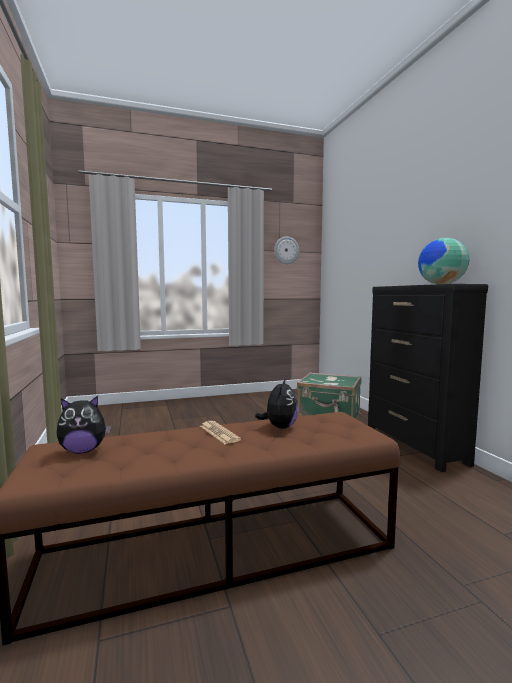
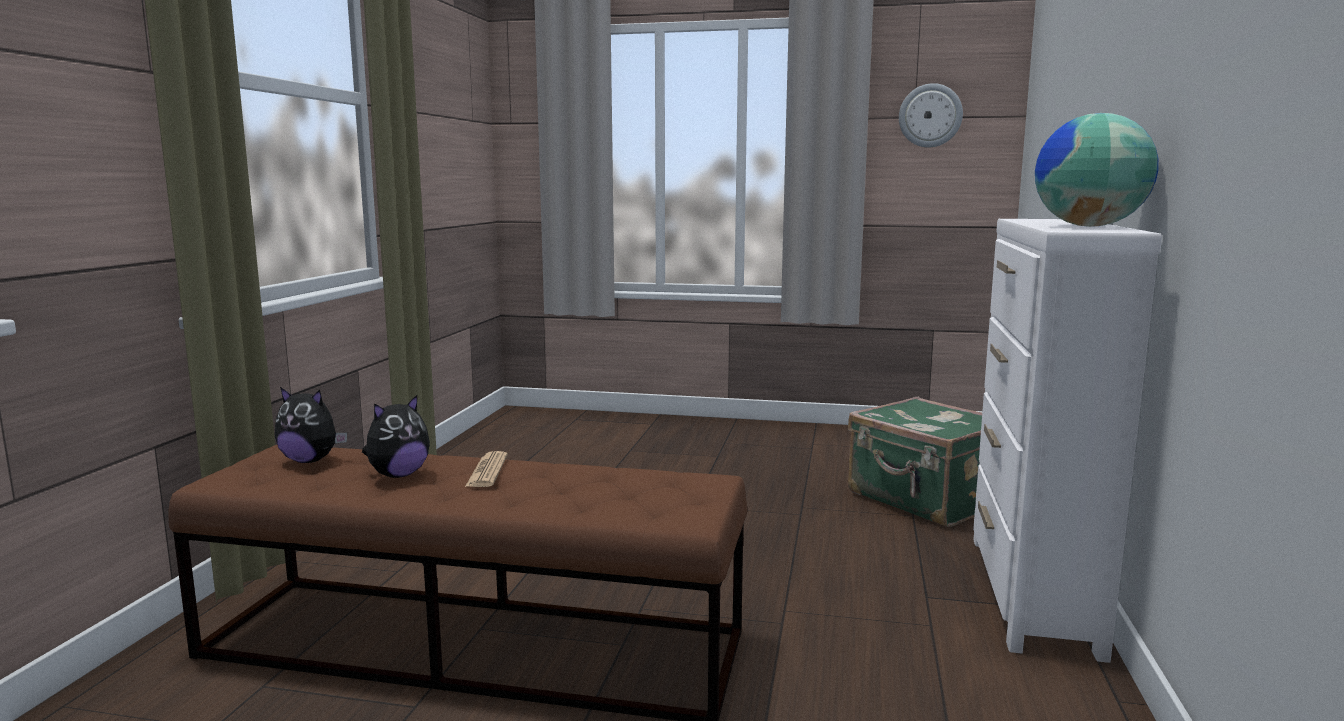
camera: 30 degrees right, 5 degrees up
(279, 427) = (583, 480): plush toy -> plush toy (398, 475)
(415, 446) = (1031, 593): black dresser -> white dresser

